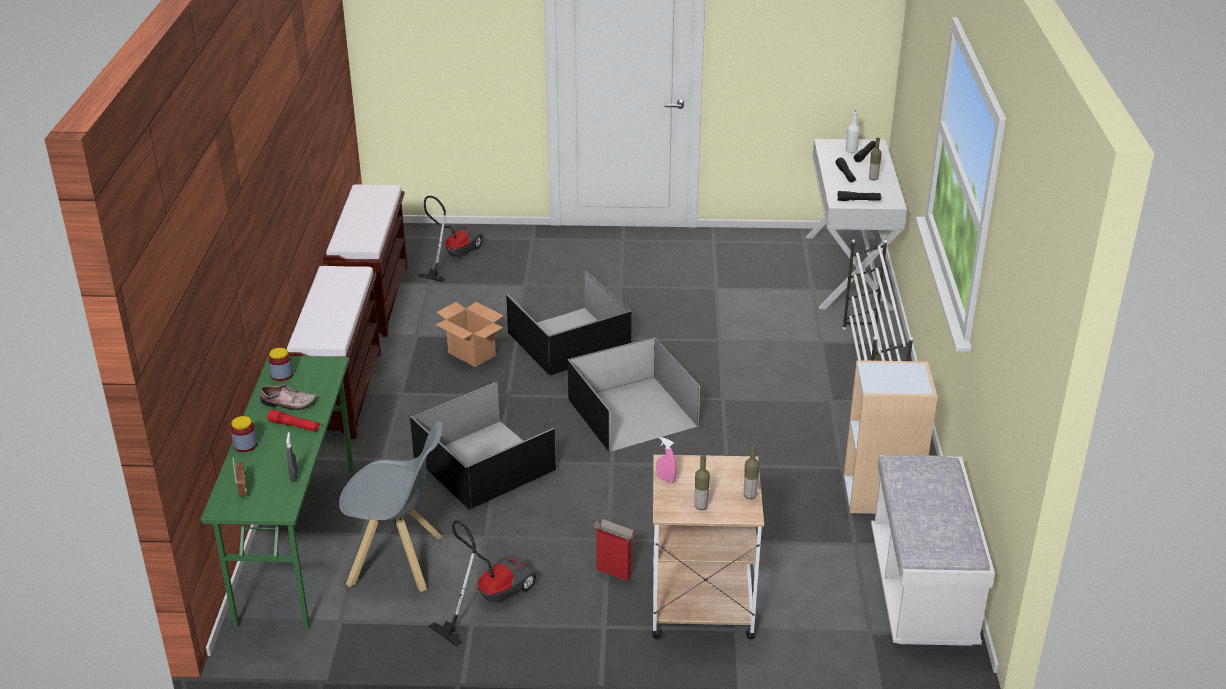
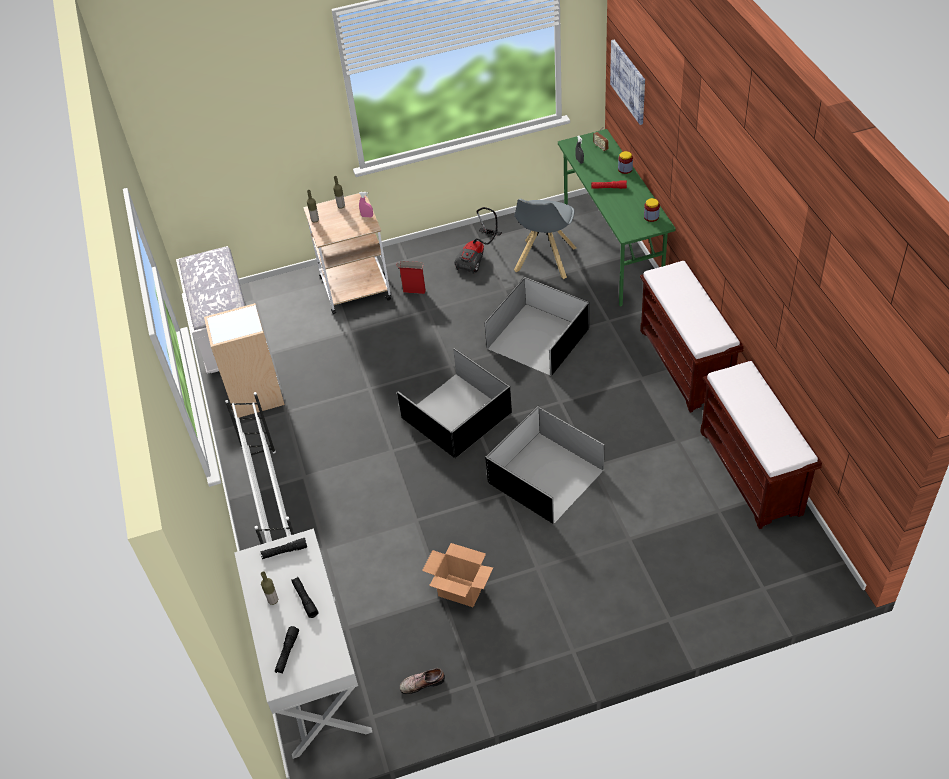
camera: 165 degrees right, 15 degrees up
(193, 356) = (628, 81): none -> picture
(288, 404) = (626, 199): shoe -> shoe (422, 682)
(399, 561) = (544, 260): grey chair -> grey chair turned 60 degrees counterclockwise
(453, 256) = (728, 560): vacuum cleaner -> none
(472, 354) = (616, 435): cardboard box -> cardboard box (460, 590)
(851, 151) = (305, 657): white bottle -> none

